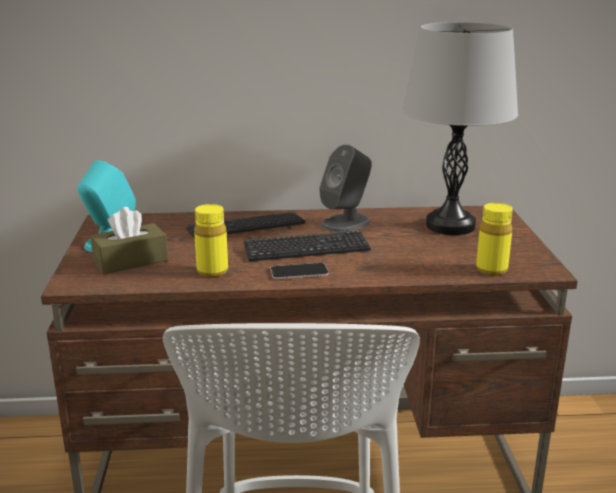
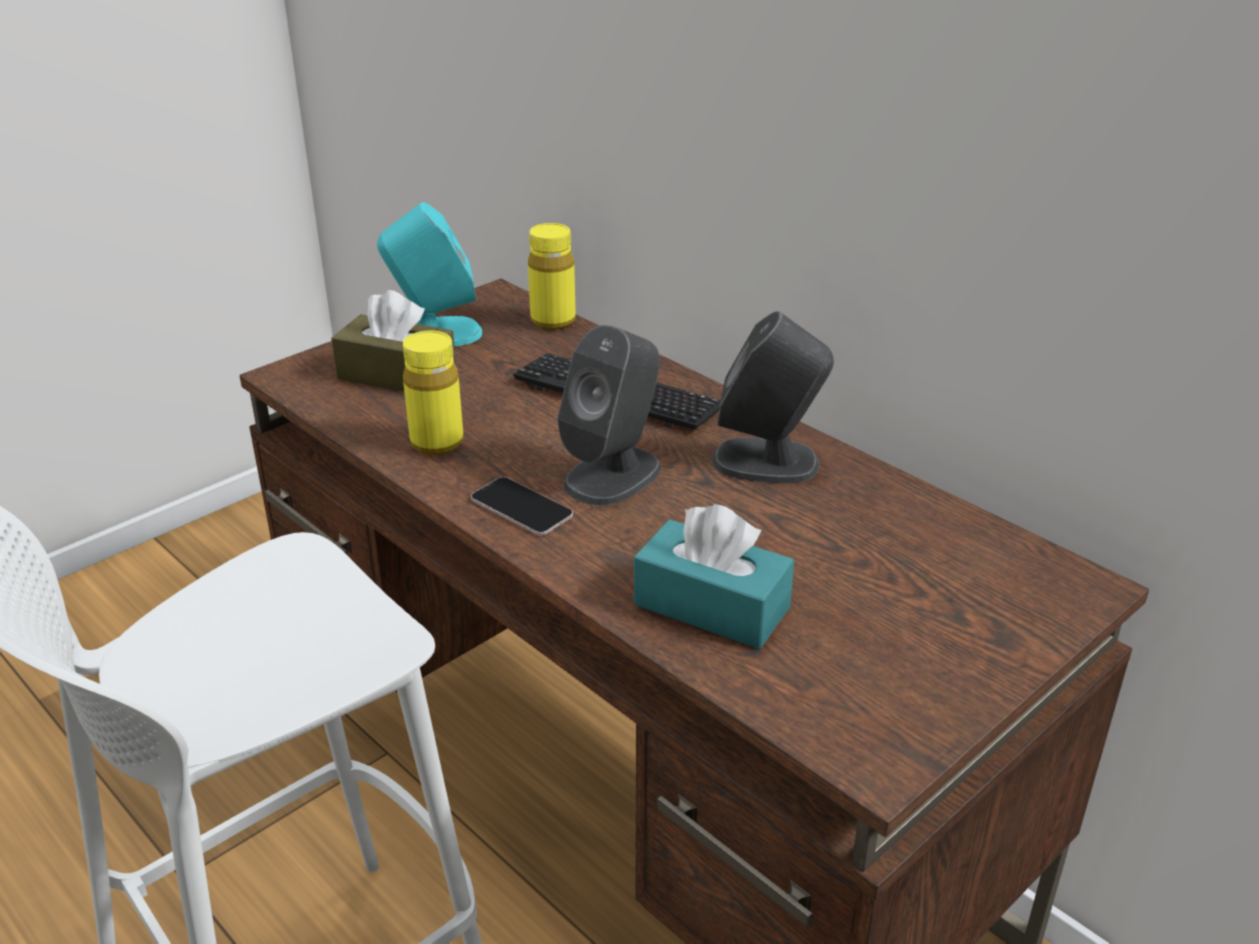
camera: 50 degrees right, 10 degrees up
(306, 249) = (613, 475): keyboard -> grey speaker
(425, 263) = (711, 606): none -> turquoise tissue box
(450, 226) = (920, 564): grey table lamp -> none
(491, 270) = (784, 690): yellow bottle -> yellow bottle (553, 321)

